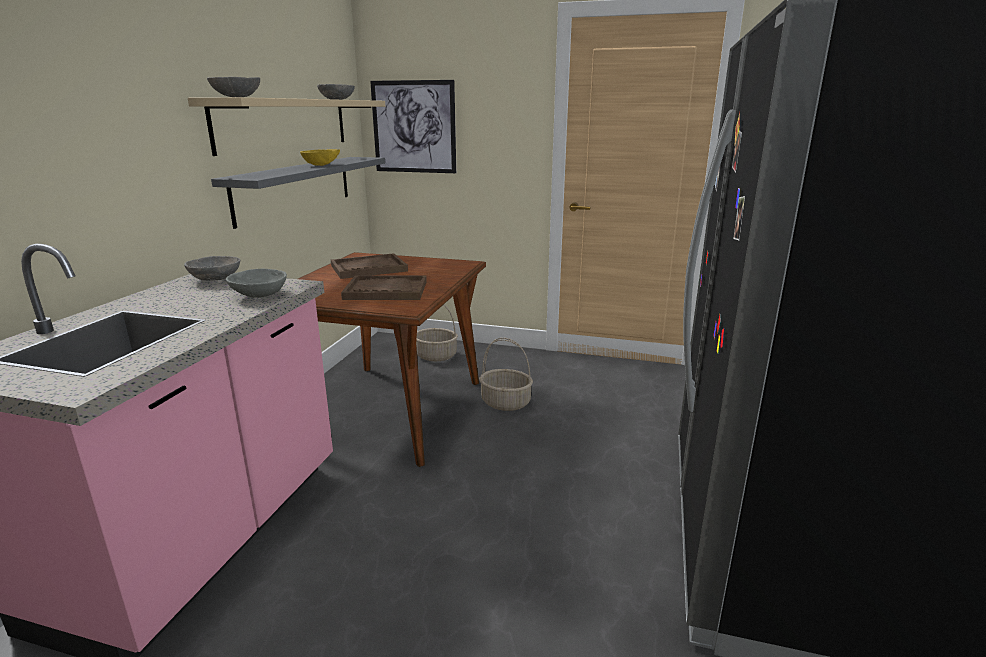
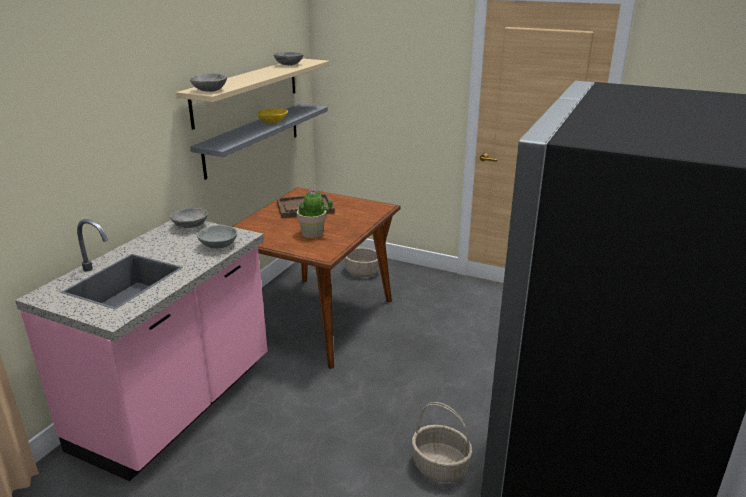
camera: 10 degrees right, 5 degrees up
(385, 290) = (312, 234): brown tray -> potted plant
(414, 127) = (354, 79): picture -> none
(506, 402) = (409, 321): basket -> basket (441, 466)

